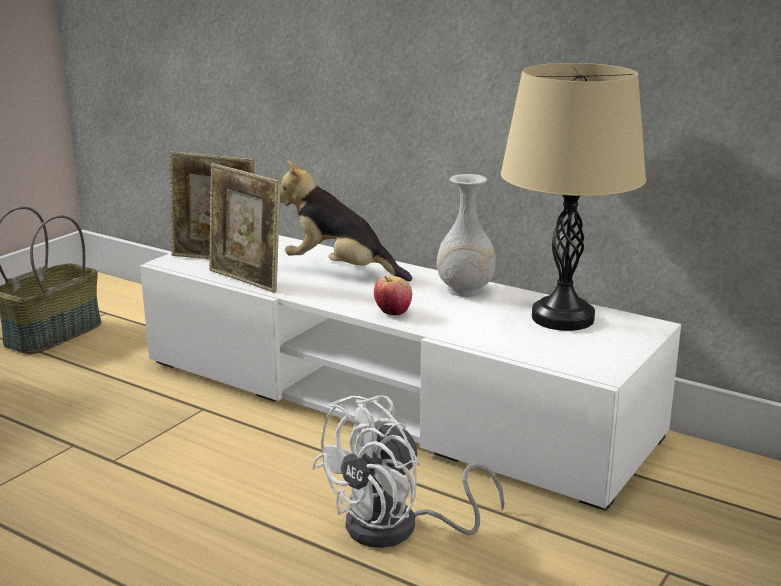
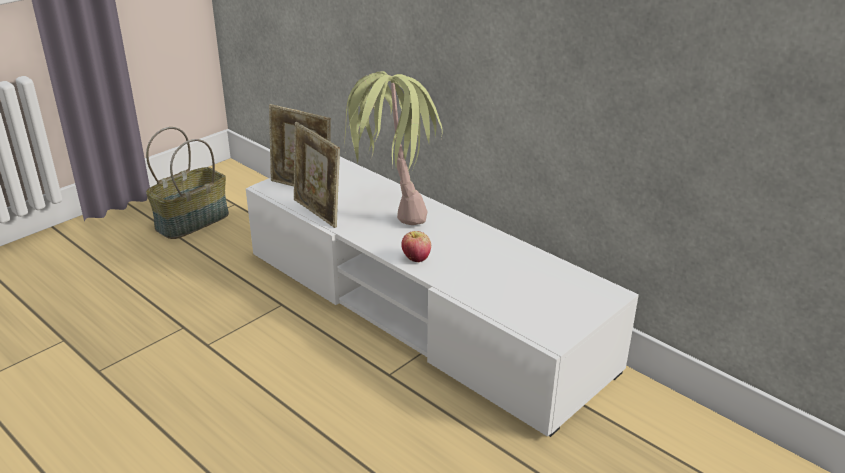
camera: 10 degrees right, 10 degrees up
(340, 271) = (391, 209): plush toy -> potted plant
(398, 529) = (390, 432): white fan -> none
(465, 290) = (480, 240): white vase -> none
(562, 318) = (545, 278): beige table lamp -> none

